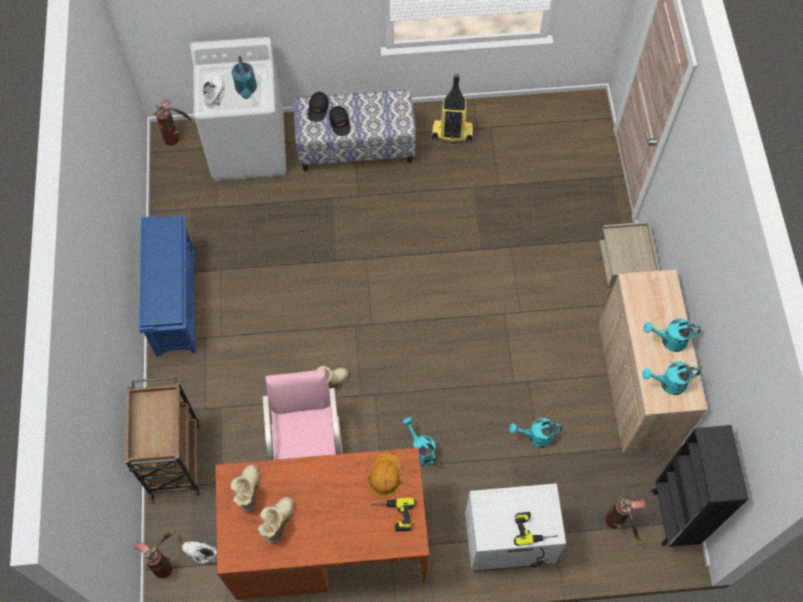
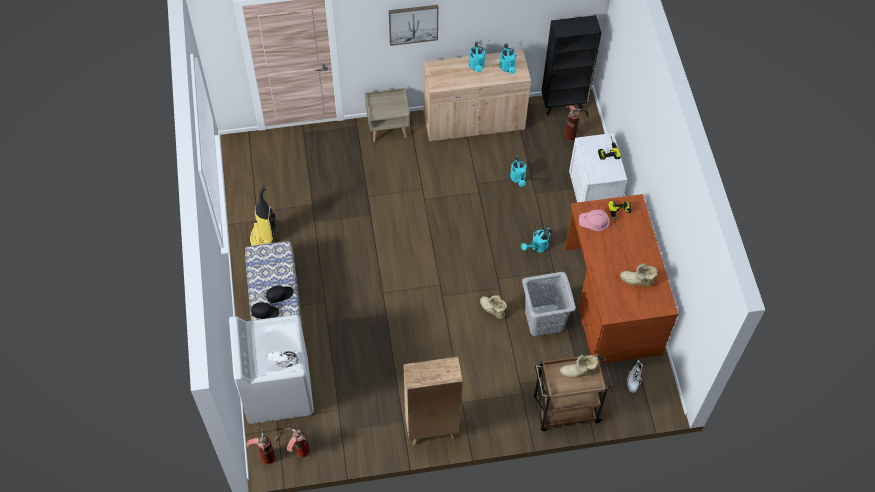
camera: 95 degrees left, 5 degrees down
(163, 561) = (643, 406): fire extinguisher -> fire extinguisher (296, 450)
(175, 301) = (431, 430): blue shoe rack -> brown bookcase
(246, 90) = (278, 336): turquoise watering can -> none
(248, 491) = (619, 301): boot -> boot (578, 372)
(308, 446) = (543, 319): pink chair -> grey laundry basket
(385, 476) = (594, 221): orange hard hat -> pink hard hat
(696, 217) = (413, 24): none -> picture

